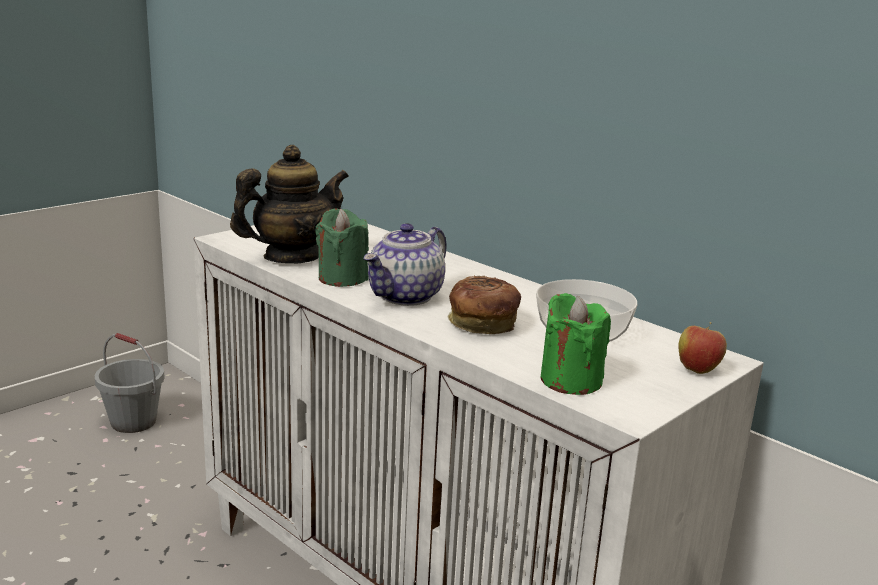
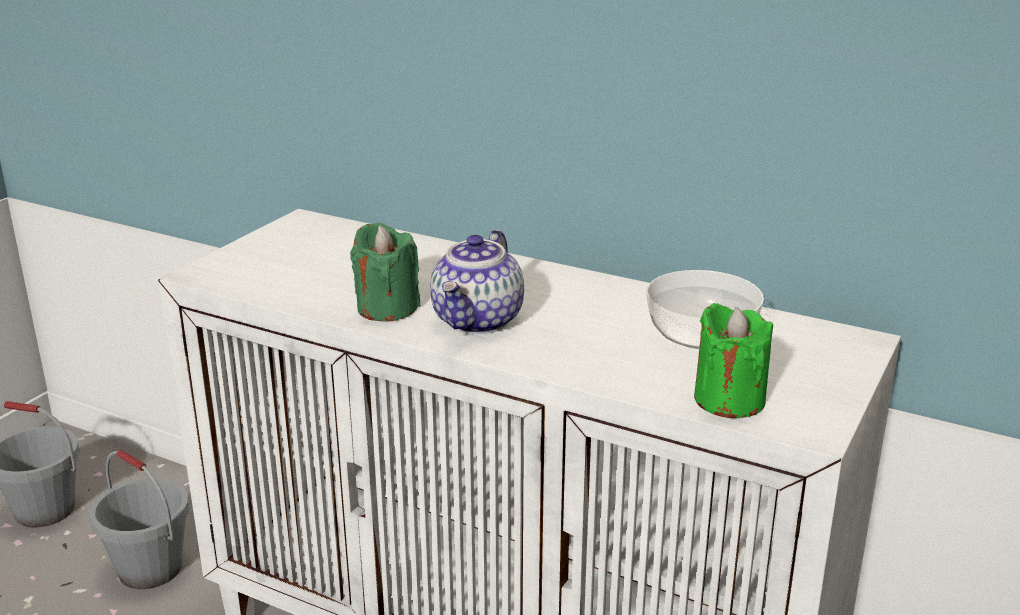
camera: 15 degrees left, 5 degrees up
(185, 477) = (149, 569): none -> grey bucket
(291, 257) = (304, 288): teapot -> none
(482, 324) = (588, 343): bread -> none
(698, 370) = (846, 359): apple -> none

